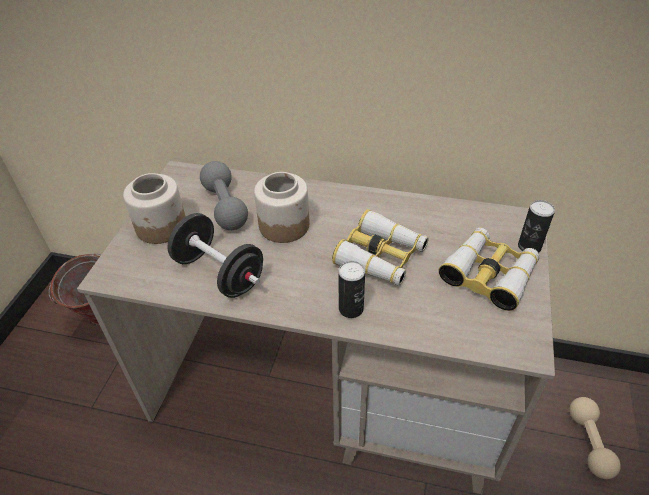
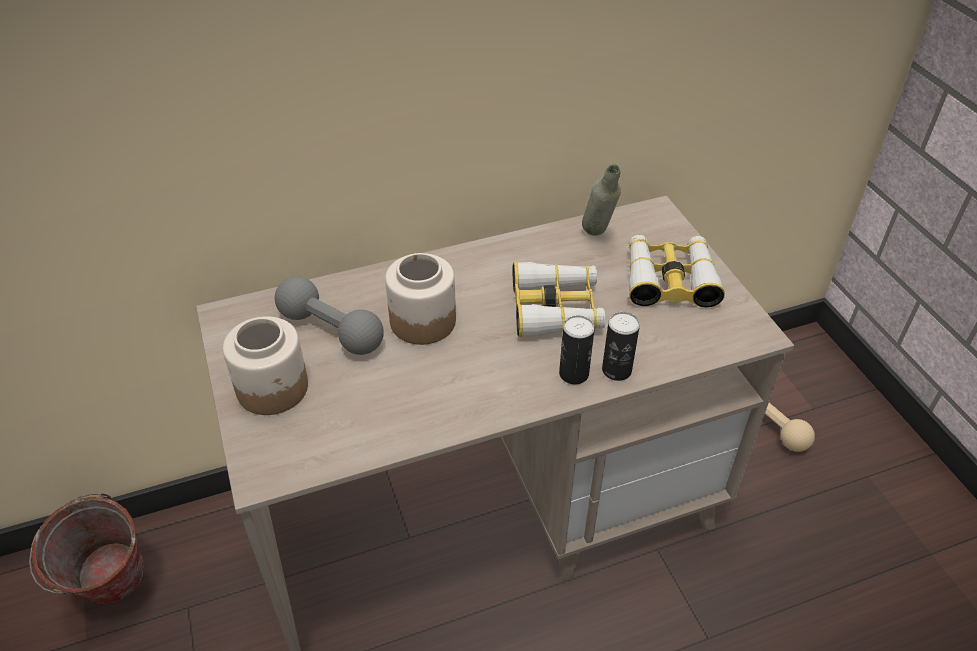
camera: 35 degrees left, 0 degrees up
(219, 273) = (400, 406): black dumbbell -> none
(459, 219) = (598, 237): none -> grey bottle
(529, 246) = (682, 237): can -> can (616, 370)

